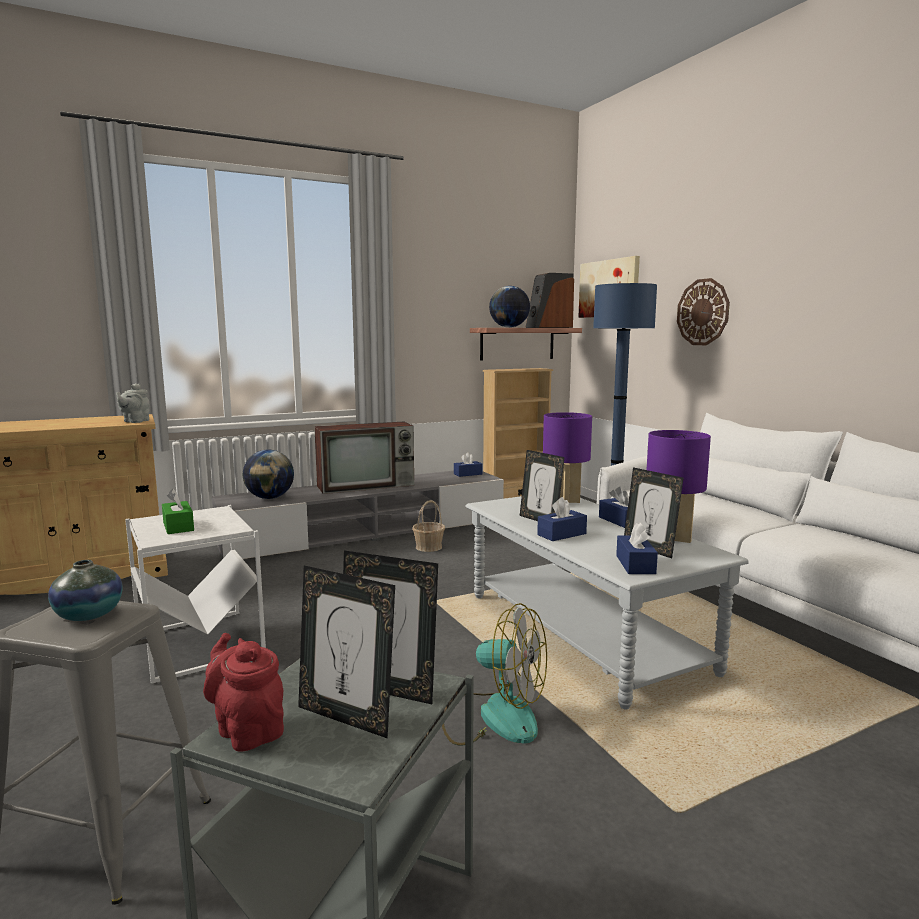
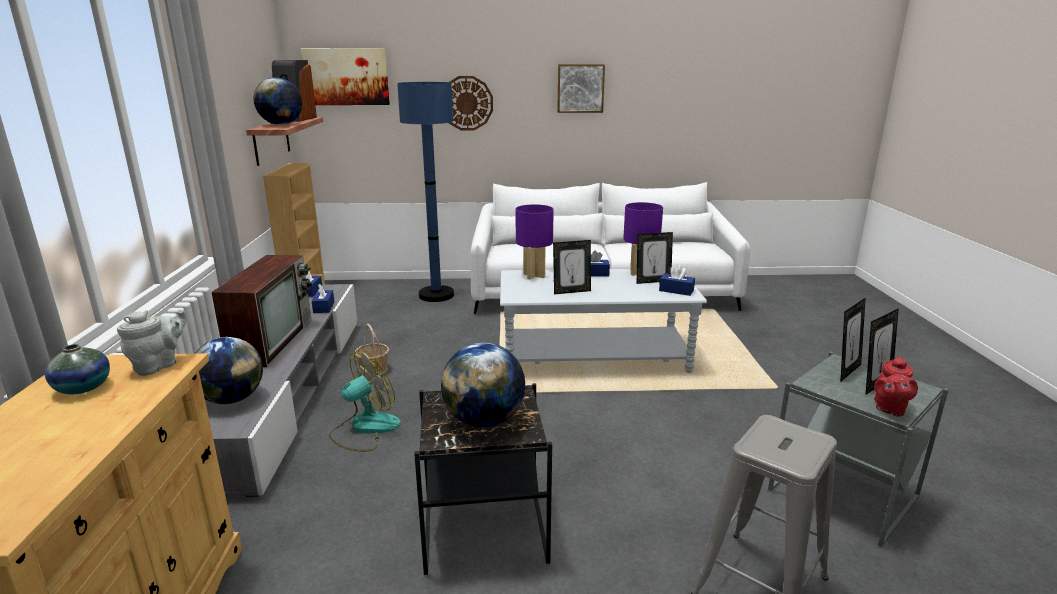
camera: 65 degrees left, 10 degrees up
(89, 614) = (778, 439): vase -> vase (83, 388)
(135, 421) = (159, 365): grey teapot -> grey teapot turned 90 degrees counterclockwise
(178, 526) = (484, 420): green tissue box -> globe
(200, 644) = (483, 528): white side table -> black side table
(247, 729) = (889, 408): red teapot -> red teapot turned 45 degrees counterclockwise
(494, 716) = (679, 411): fan -> fan (365, 428)
(561, 534) = (608, 293): blue tissue box -> blue tissue box (324, 307)
(843, 285) = (580, 88): none -> picture

